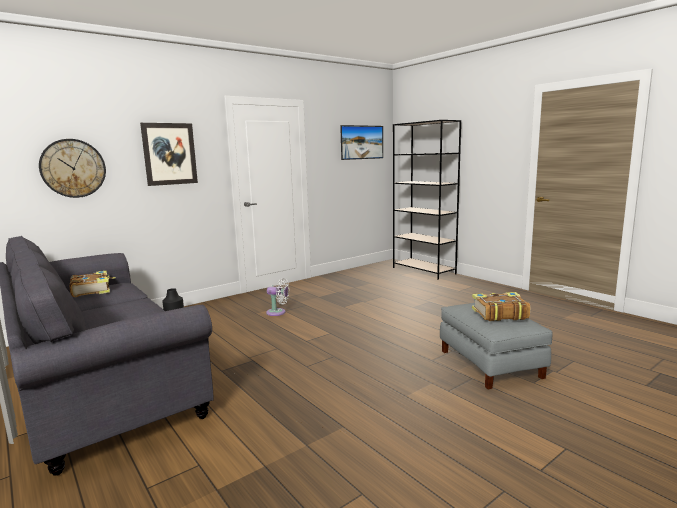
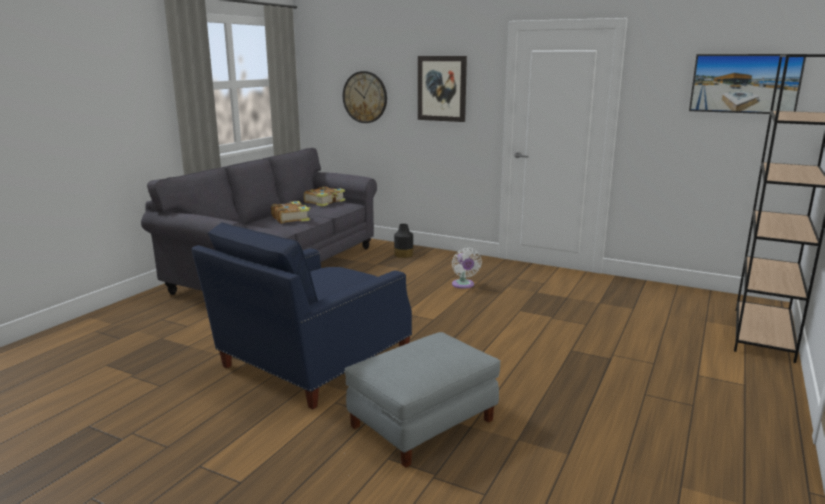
camera: 65 degrees right, 5 degrees up
(368, 391) = (312, 361): none -> blue armchair
(499, 314) = (411, 357): book -> book (291, 218)

